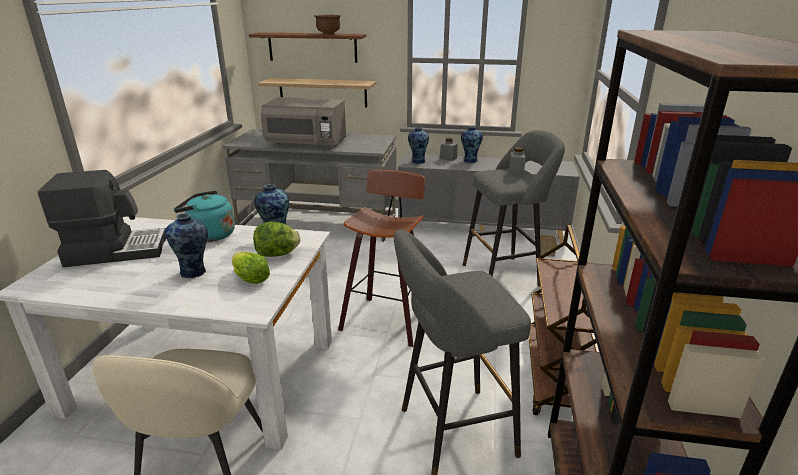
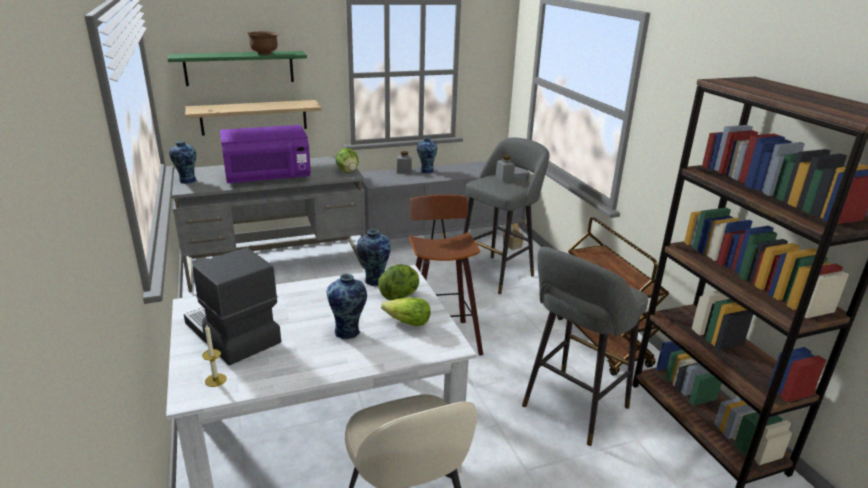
camera: 30 degrees left, 0 degrees up
(56, 280) = (215, 380): none -> candle
(116, 250) = (231, 334): coffee machine -> coffee machine turned 90 degrees counterclockwise
(209, 235) = (307, 295): turquoise kettle -> none
(306, 143) = (268, 178): grey microwave -> purple microwave
(312, 47) = (239, 68): brown shelf -> green shelf
(376, 147) = (348, 171): none -> lettuce
(418, 161) = (380, 179): vase -> vase (187, 181)

